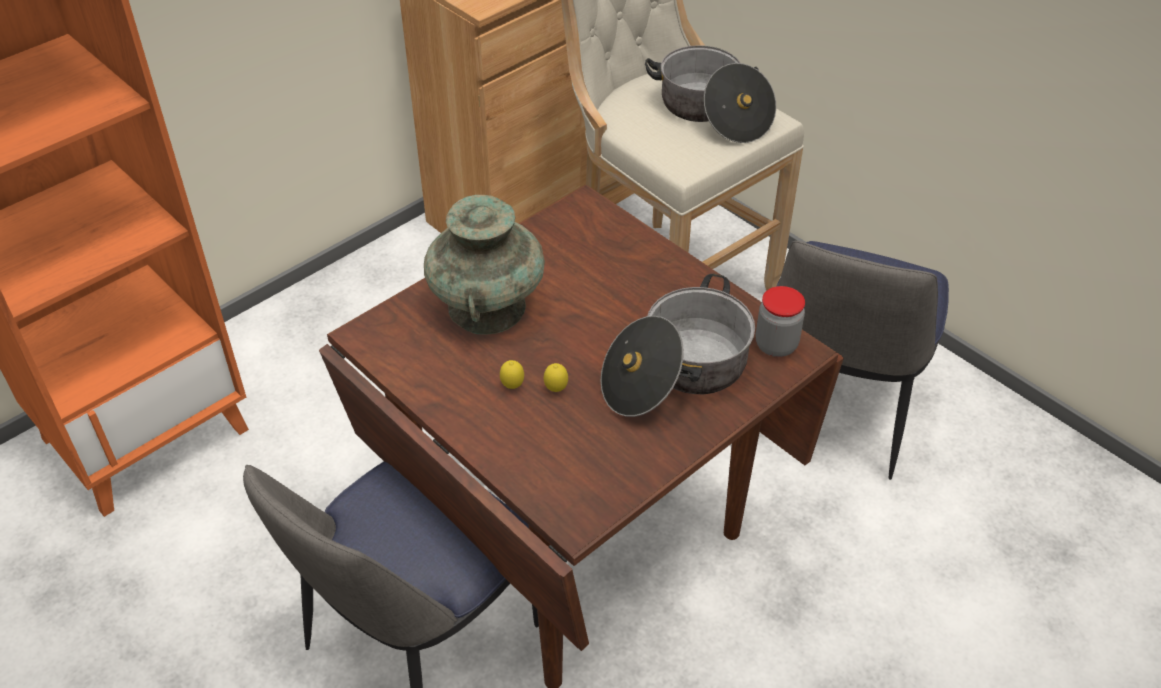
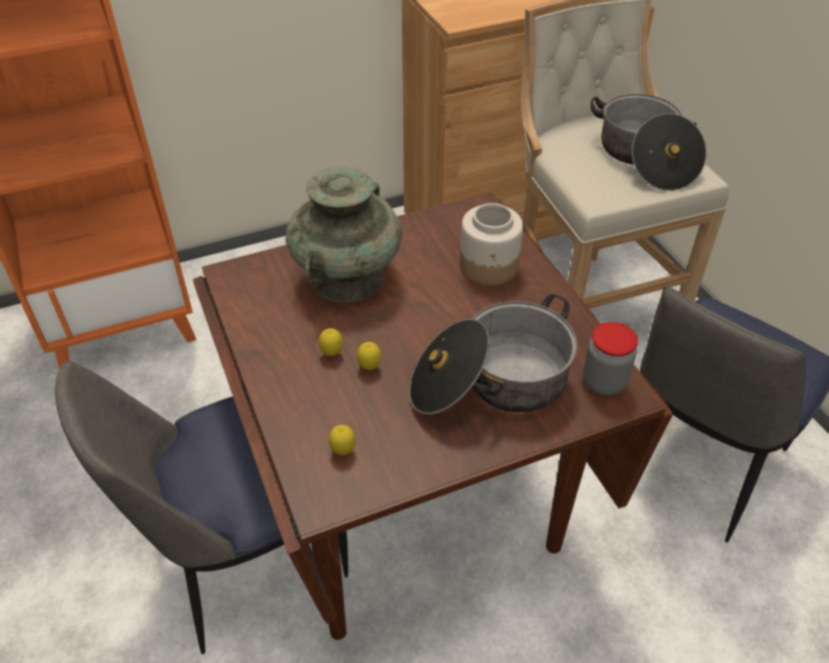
camera: 20 degrees right, 0 degrees up
(571, 472) = (343, 451): none -> lemon
(621, 262) = (489, 266): none -> jar

